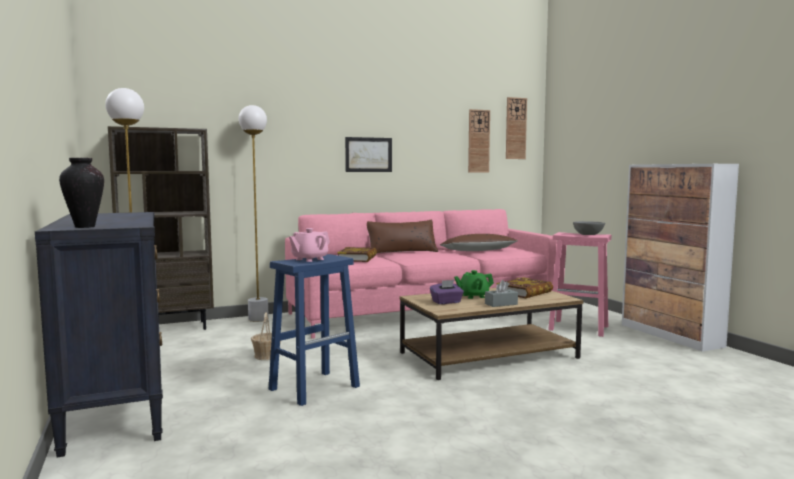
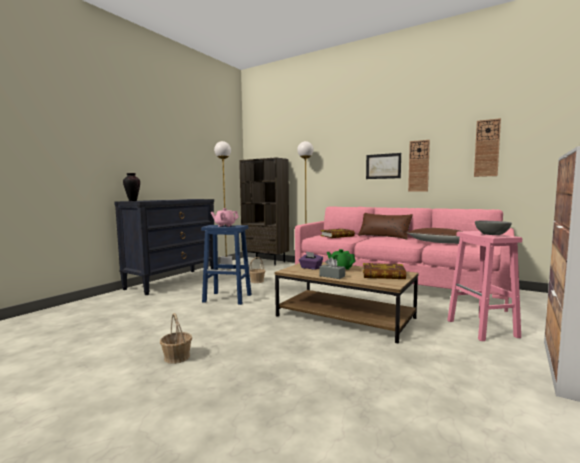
camera: 55 degrees right, 0 degrees up
(509, 457) = (177, 357): none -> basket
(515, 128) = (535, 131): wall clock -> wall clock (418, 166)

